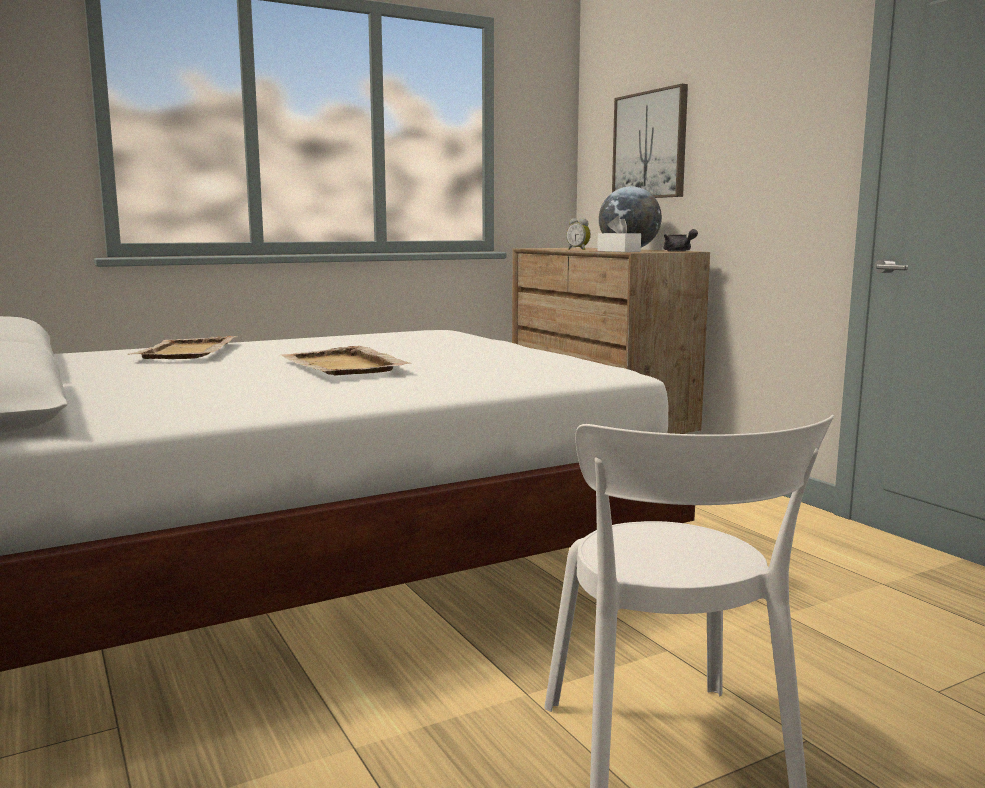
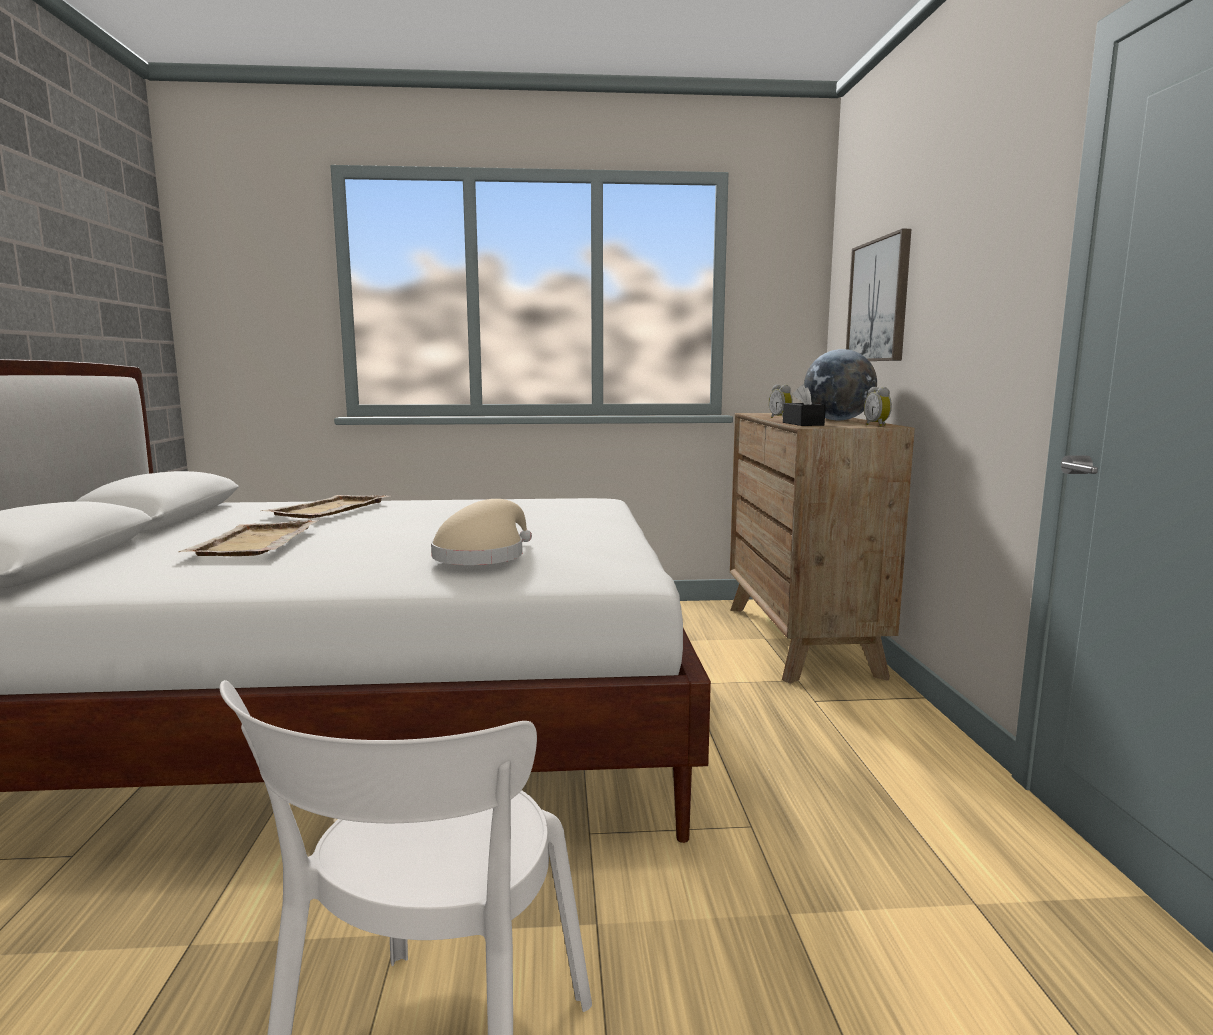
camera: 25 degrees right, 0 degrees up
(343, 366) = (390, 541): beige tray -> beige tray (255, 543)
(469, 367) = (483, 555): none -> beige hat
(618, 251) = (803, 424): white tissue box -> black tissue box
(679, 251) = (878, 425): grey teapot -> alarm clock

